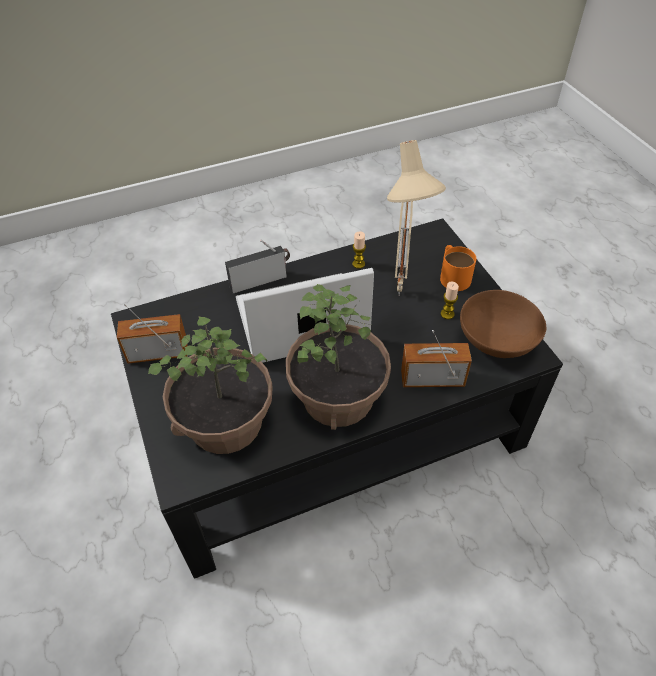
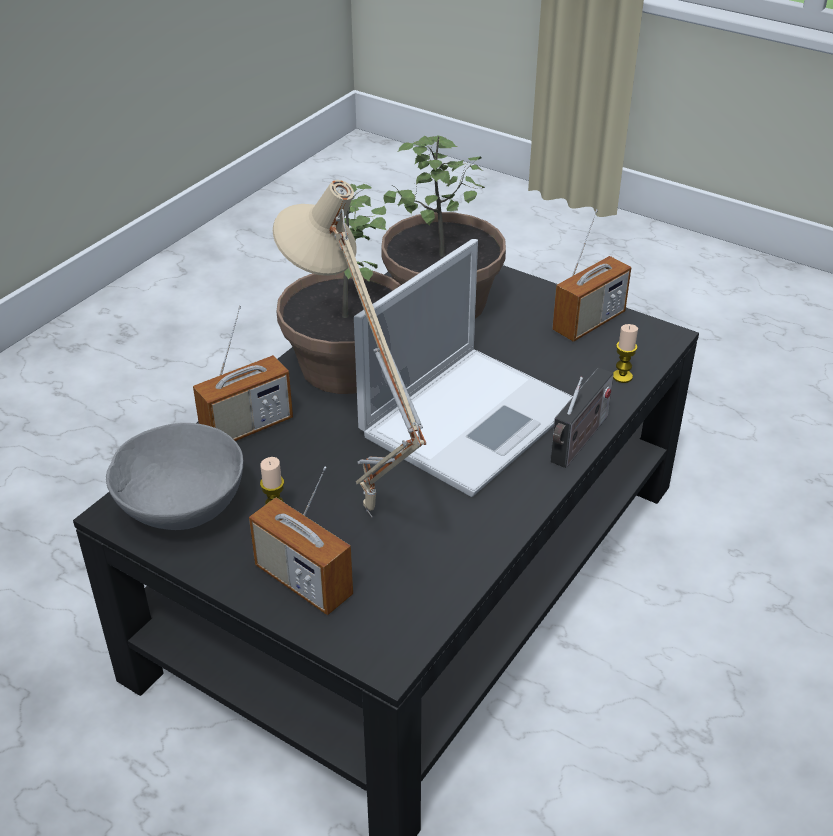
camera: 145 degrees right, 10 degrees down
(358, 264) = (468, 530): candle -> candle (622, 376)
(453, 275) = (303, 581): orange mug -> radio
(496, 341) = (182, 507): brown bowl -> grey bowl

